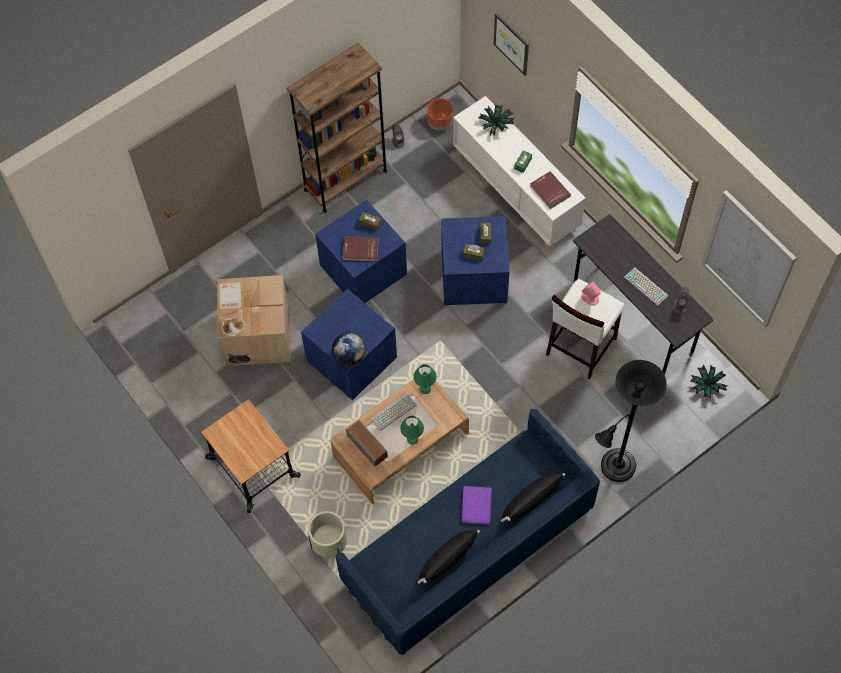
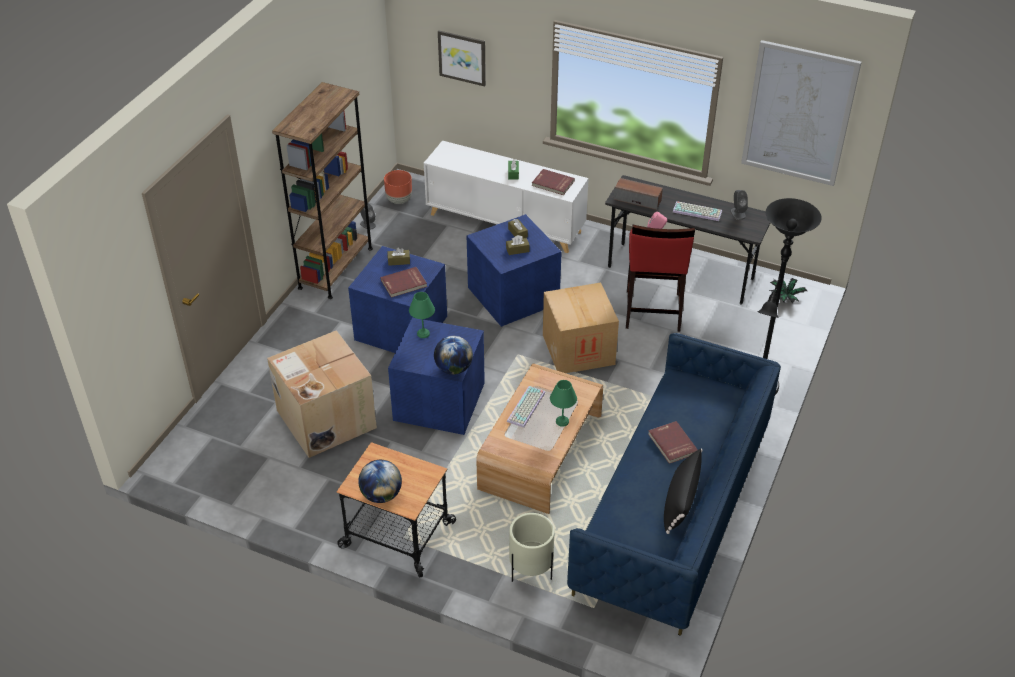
camera: 30 degrees left, 20 degrees down
(230, 450) = (381, 495): none -> globe
(367, 446) = (520, 445): speaker -> speaker (637, 199)
(425, 389) = (543, 377): green table lamp -> green table lamp (423, 334)
(475, 505) = (671, 444): purple book -> red book
(492, 358) = (578, 349): none -> cardboard box
(496, 125) = (468, 156): potted plant -> none
(530, 501) = (721, 419): black pillow -> none
(580, 347) = (652, 311): white stool -> red stool

